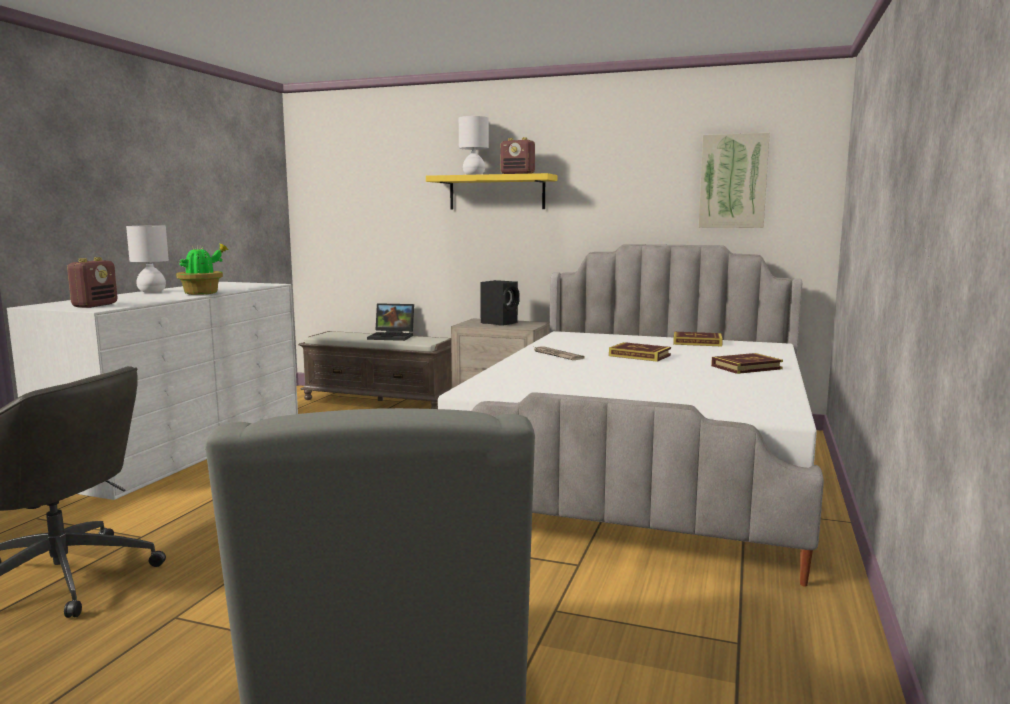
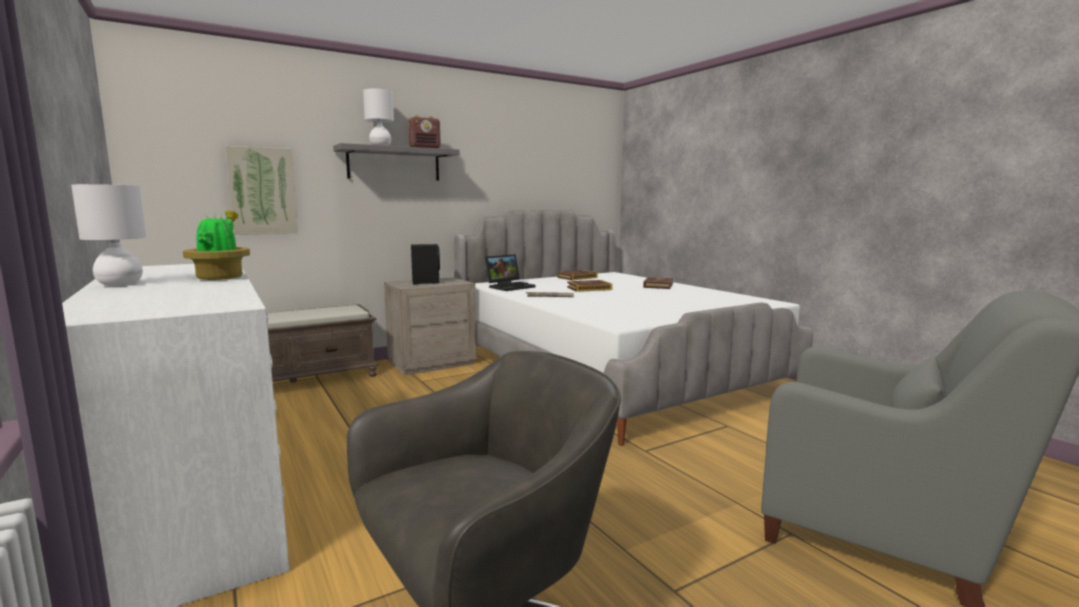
camera: 50 degrees left, 0 degrees up
(95, 305) = (188, 303): radio -> none
(393, 337) = (299, 312): laptop -> laptop (510, 286)
(496, 192) = (394, 164): yellow shelf -> grey shelf
(733, 181) = (567, 164): picture -> picture (262, 191)

